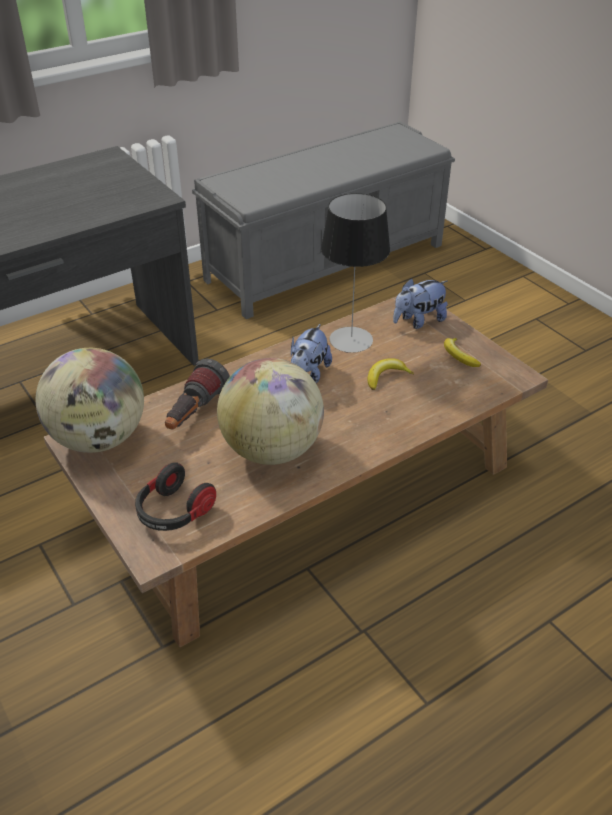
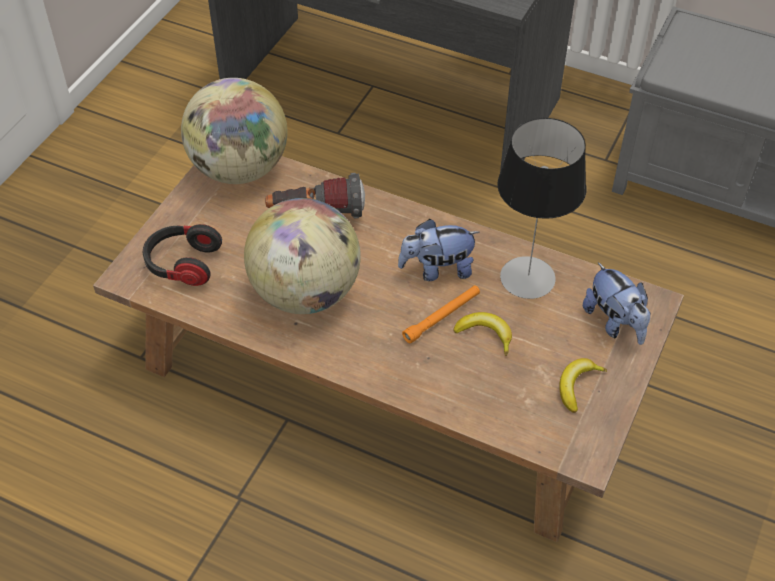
camera: 60 degrees right, 10 degrees up
(354, 390) = (442, 317): none -> orange flashlight
(418, 321) = (615, 323): plush toy -> plush toy turned 150 degrees counterclockwise

